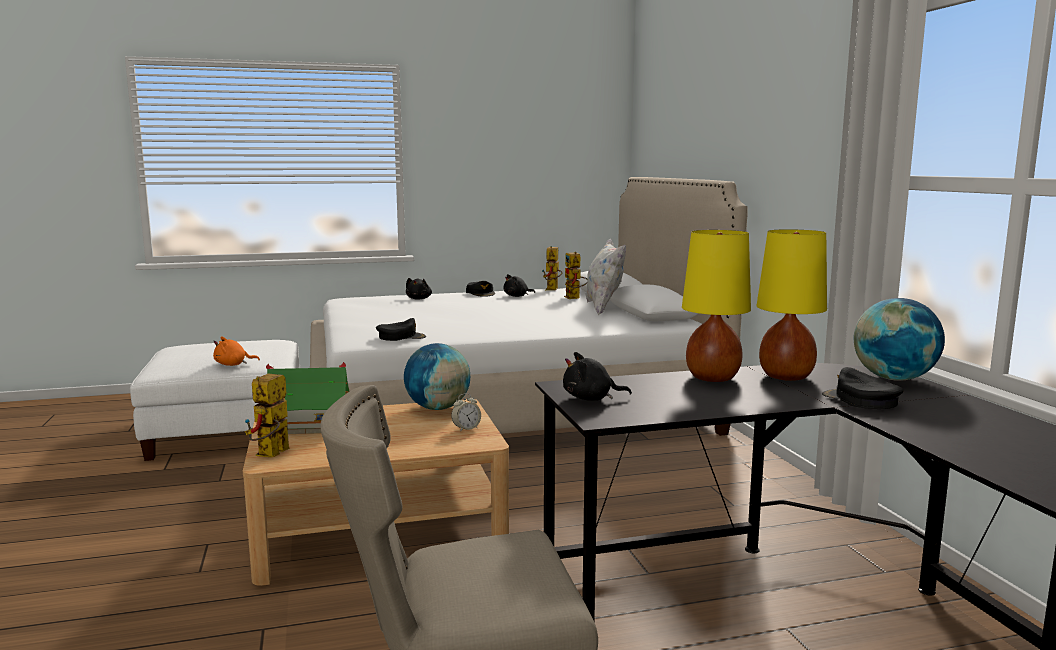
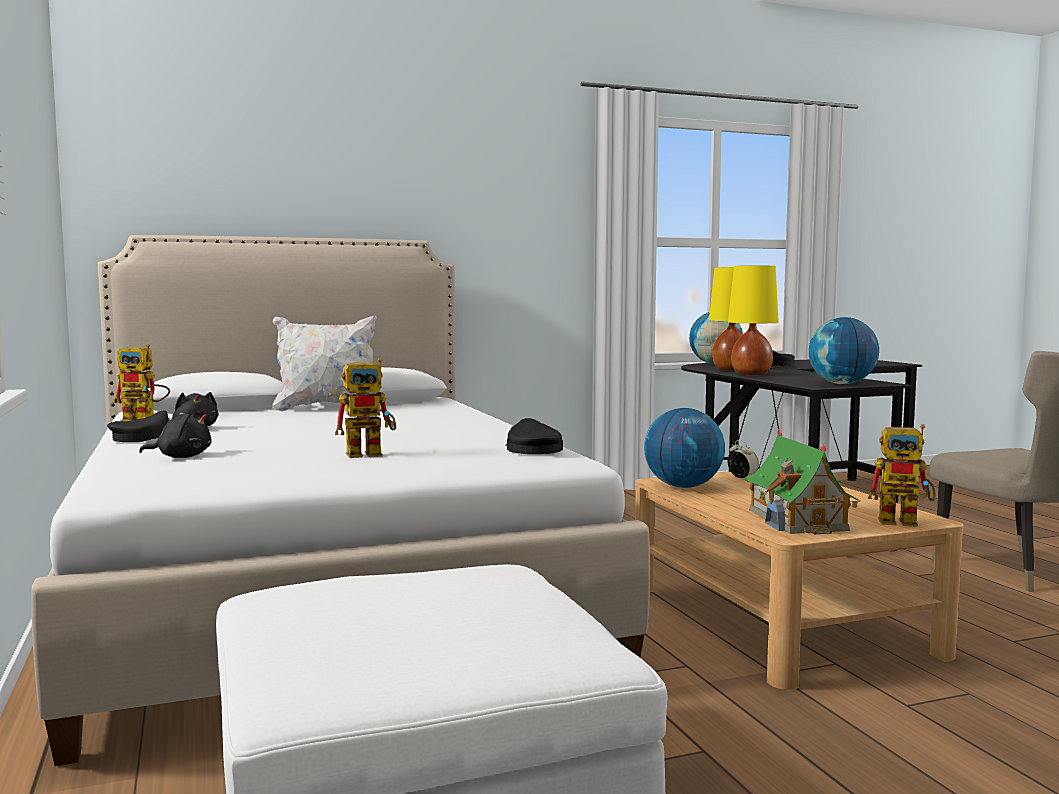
camera: 95 degrees left, 5 degrees down
(233, 365) = (531, 587): orange plush toy -> none
(574, 298) = (239, 414): toy robot -> toy robot (371, 453)
(591, 399) = (842, 384): black plush toy -> globe

